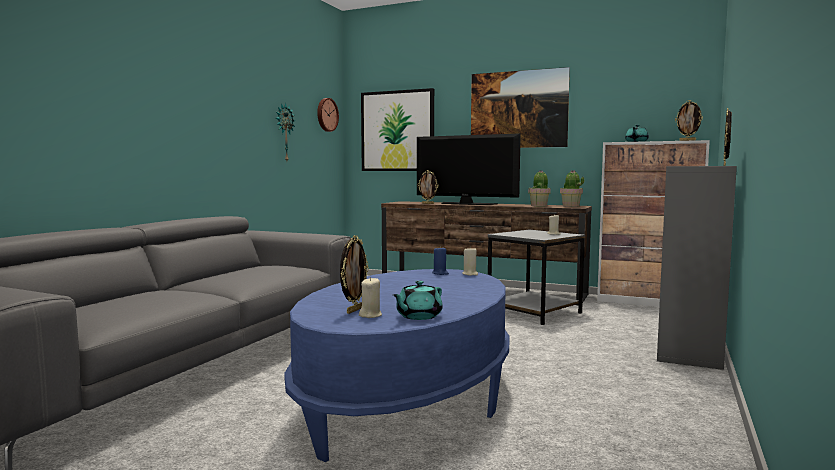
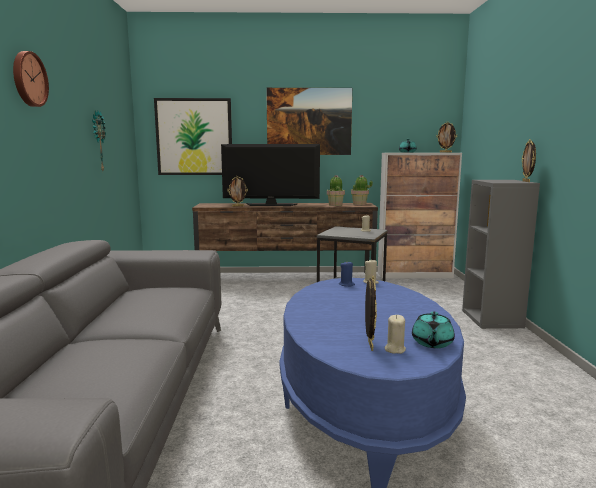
camera: 25 degrees left, 5 degrees up
(326, 115) = (124, 120): wall clock -> wall clock (28, 79)

